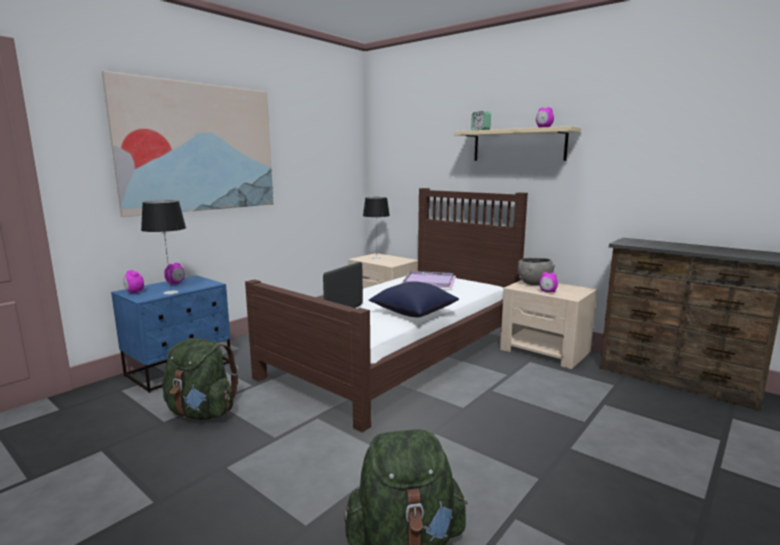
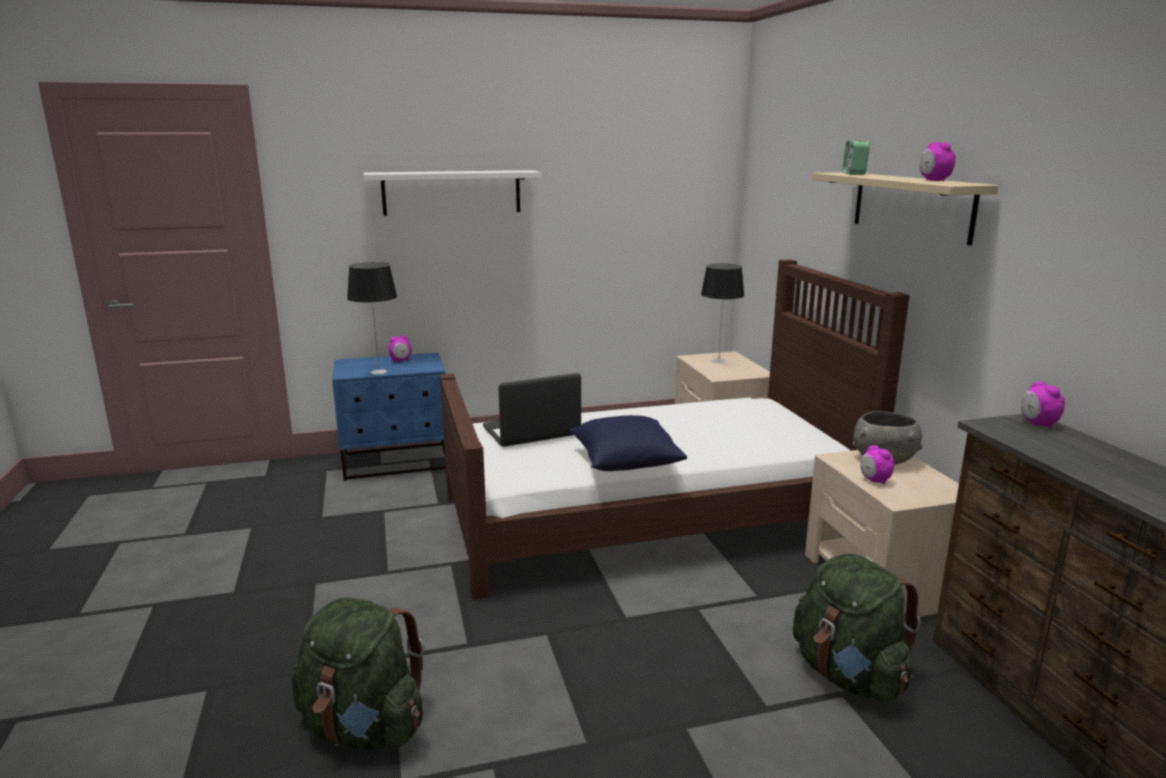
camera: 35 degrees right, 5 degrees up
(134, 292) = (350, 365): alarm clock -> alarm clock (1038, 424)
(199, 148) = (452, 192): picture -> white shelf
(202, 412) = (360, 518): green backpack -> green backpack (848, 675)
(430, 282) = (737, 418): purple tray -> none

